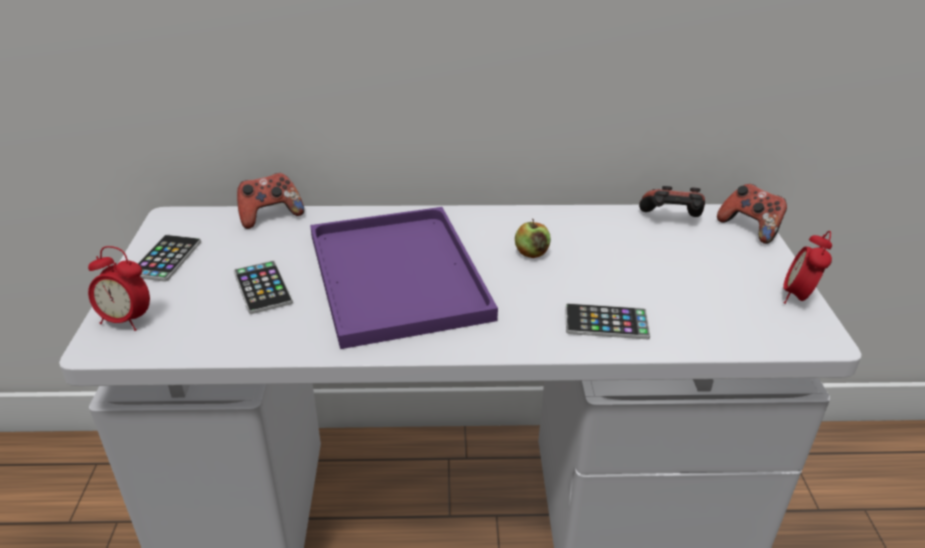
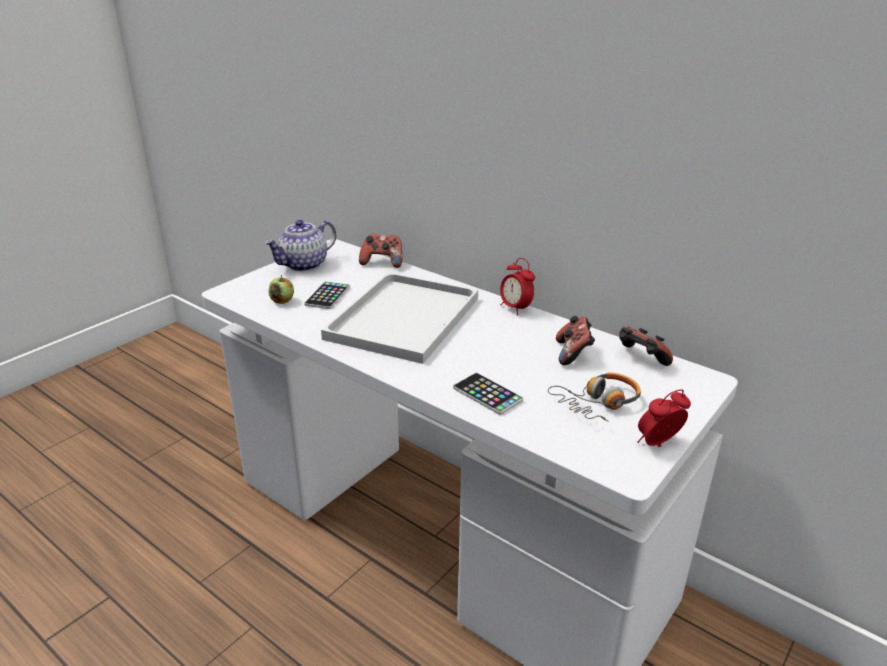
camera: 40 degrees right, 5 degrees down
(126, 320) = (250, 285): alarm clock -> alarm clock (515, 308)
(166, 259) = (304, 265): phone -> teapot
(394, 273) = (403, 316): purple tray -> white tray
(531, 253) = (503, 339): apple -> apple (282, 301)
(703, 281) = (598, 403): none -> headphones
(750, 228) = (700, 390): game controller -> game controller (573, 354)

